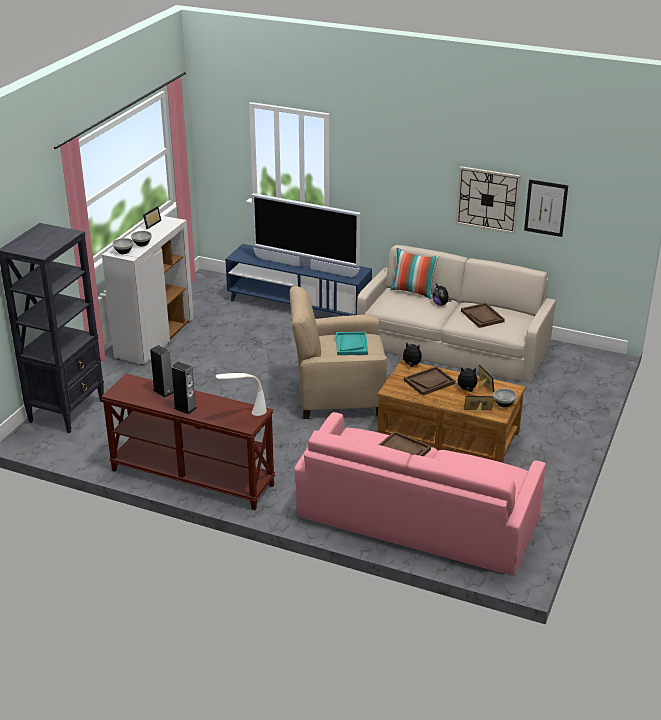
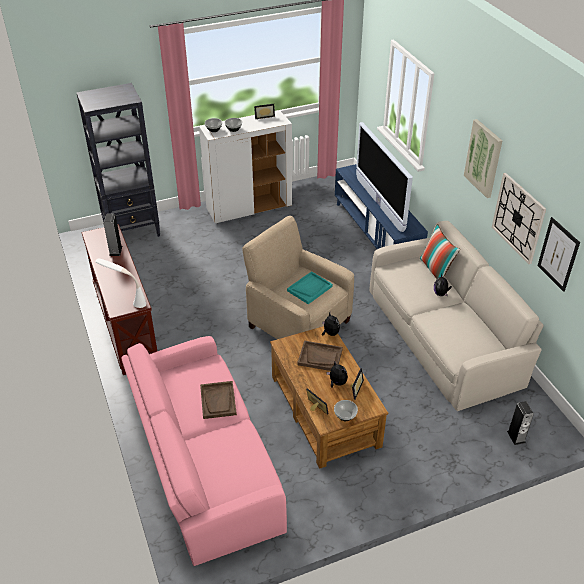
camera: 45 degrees right, 10 degrees up
(185, 408) = (106, 271): speaker -> speaker (516, 437)
(426, 165) = (483, 158): none -> picture
(482, 316) = (456, 325): brown tray -> none

